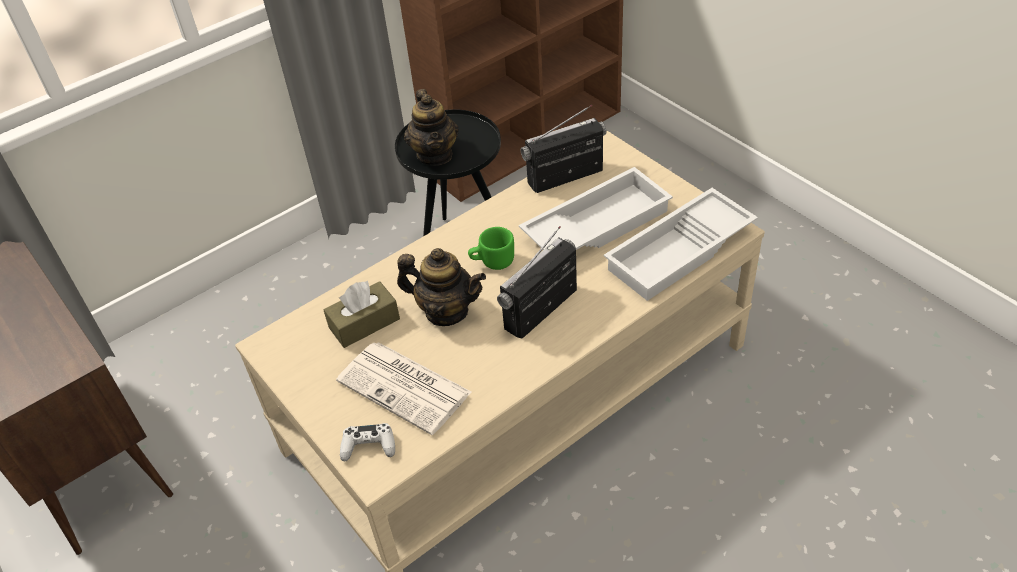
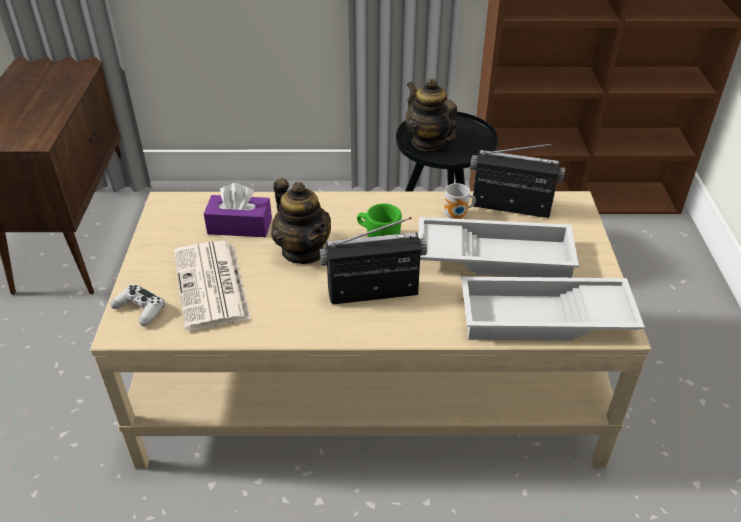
camera: 35 degrees right, 5 degrees down
(364, 323) = (240, 226): brown tissue box -> purple tissue box
(435, 155) = (428, 142): teapot -> teapot turned 120 degrees clockwise
(534, 208) = (457, 216): none -> mug

